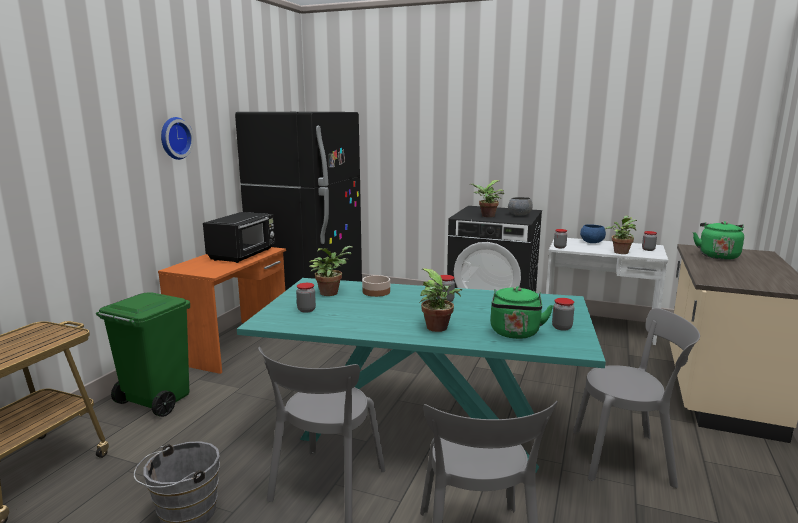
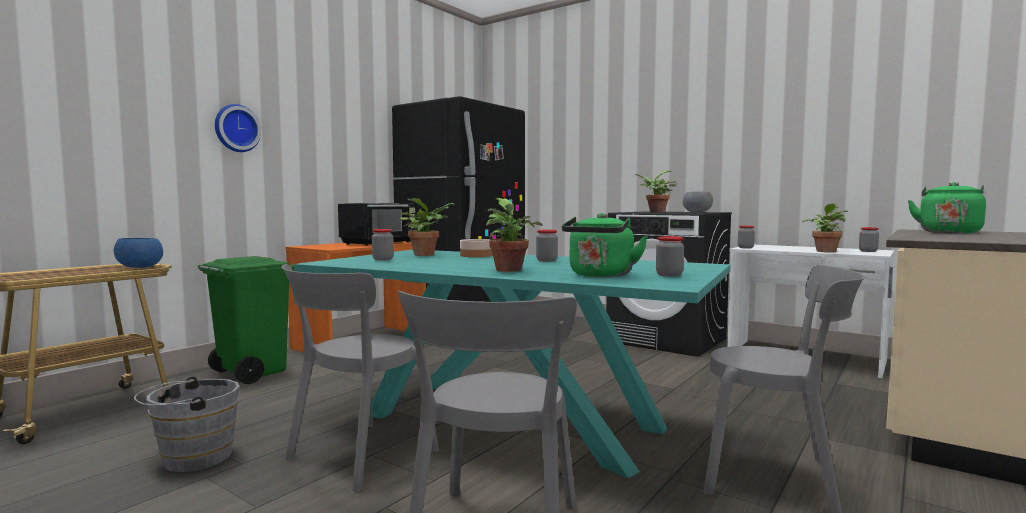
camera: 15 degrees right, 10 degrees down
(174, 138) = (319, 119): wall clock -> wall clock (236, 128)
(592, 242) = (794, 247): blue bowl -> blue bowl (141, 267)

